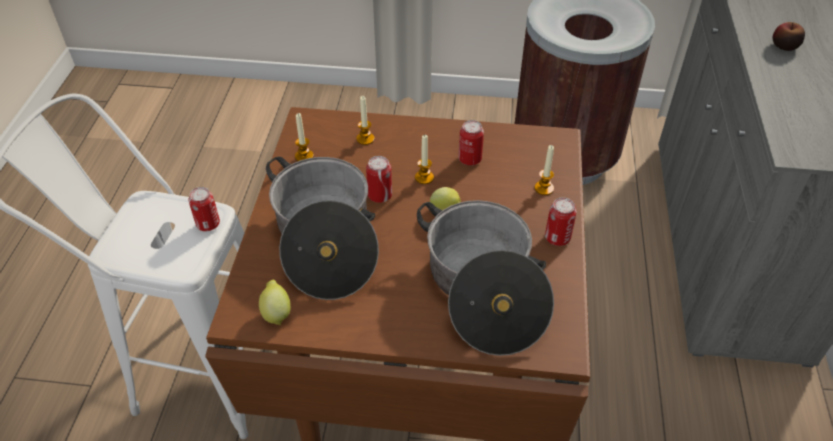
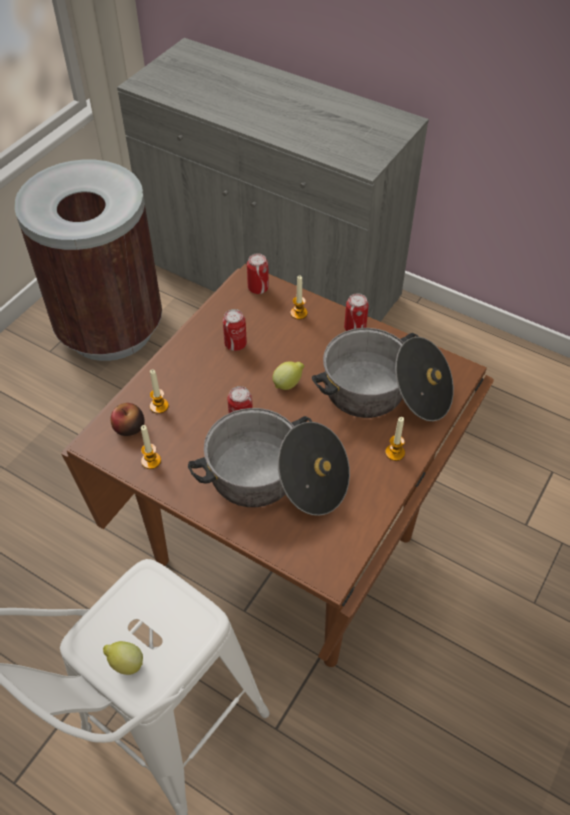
camera: 65 degrees left, 5 degrees up
(208, 224) = (158, 586): can -> can (258, 288)
(276, 313) = (339, 541): lemon -> lemon (125, 663)
(424, 177) = (238, 382): candle -> candle (395, 453)
(784, 46) = (254, 111): apple -> apple (129, 427)

